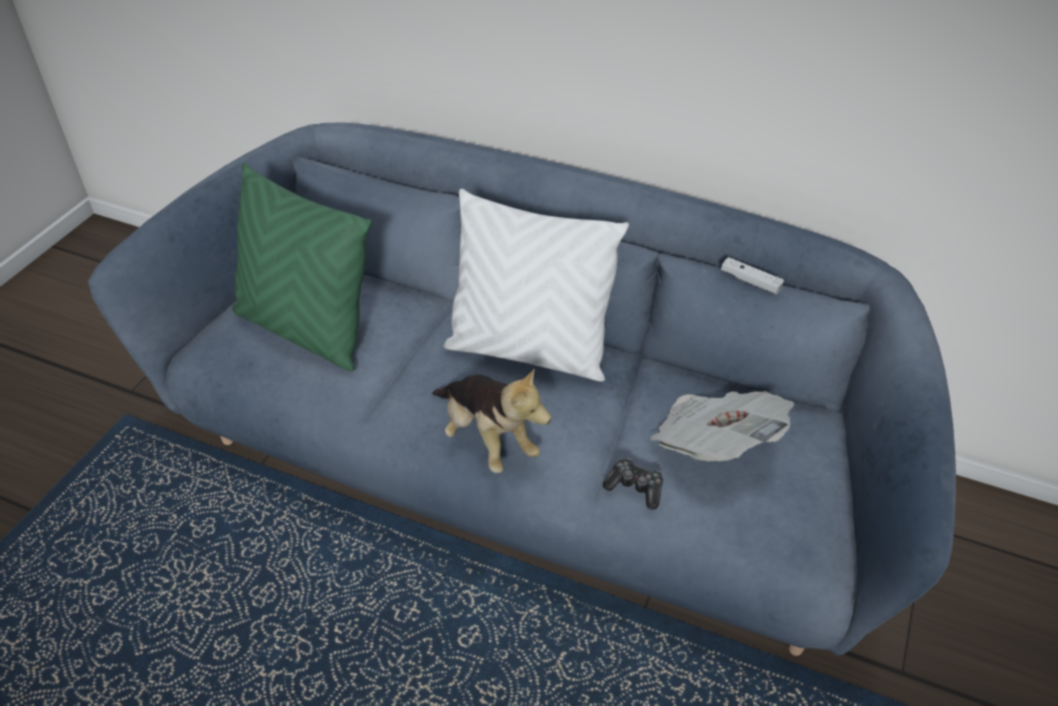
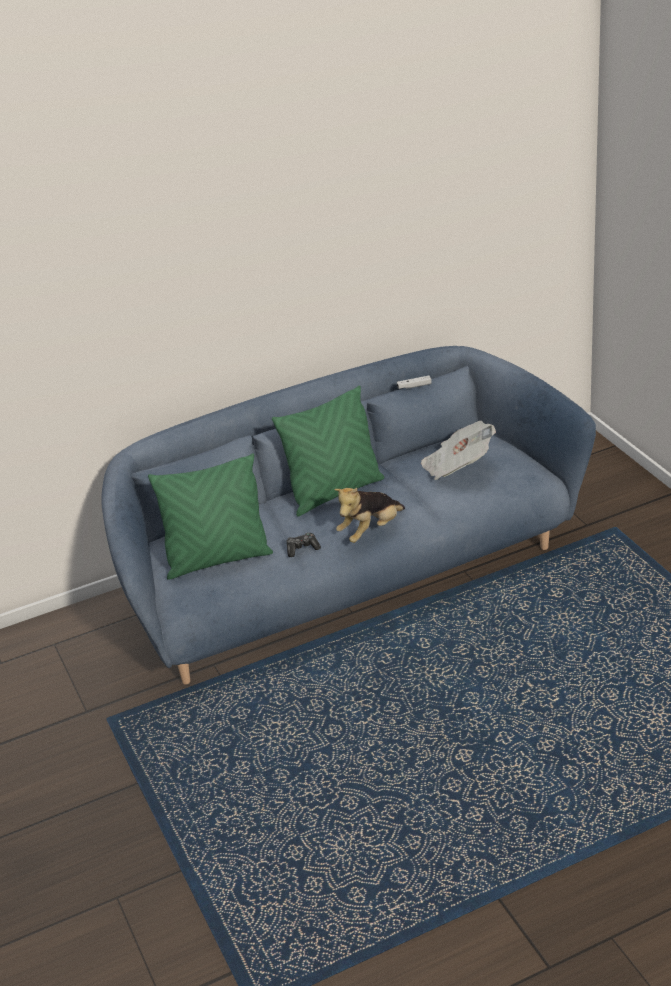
camera: 45 degrees left, 10 degrees down
(487, 439) = (370, 531): plush toy -> plush toy turned 135 degrees clockwise
(528, 351) = (334, 492): white pillow -> green pillow
(635, 488) = (451, 502): game controller -> game controller (302, 548)

